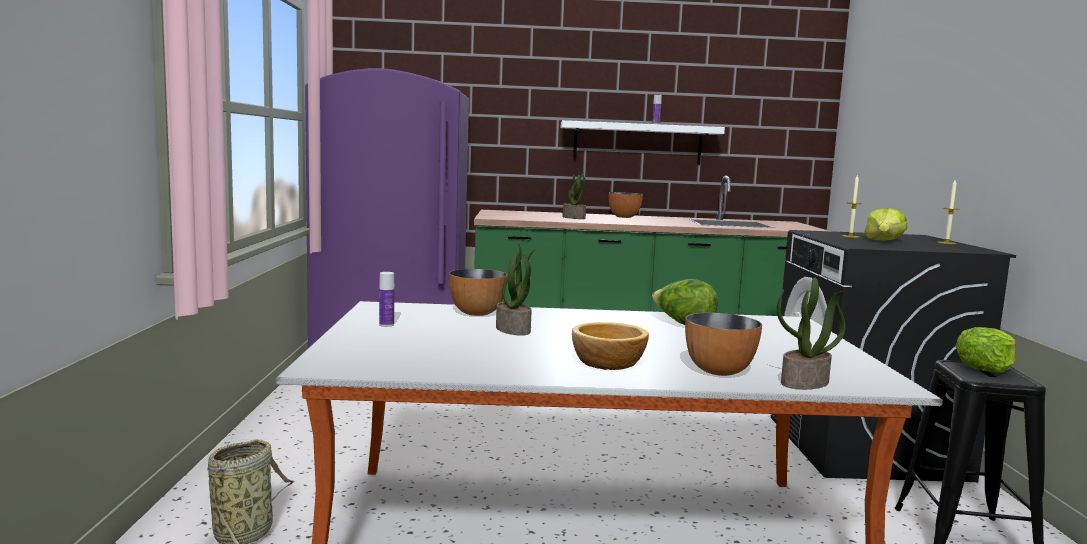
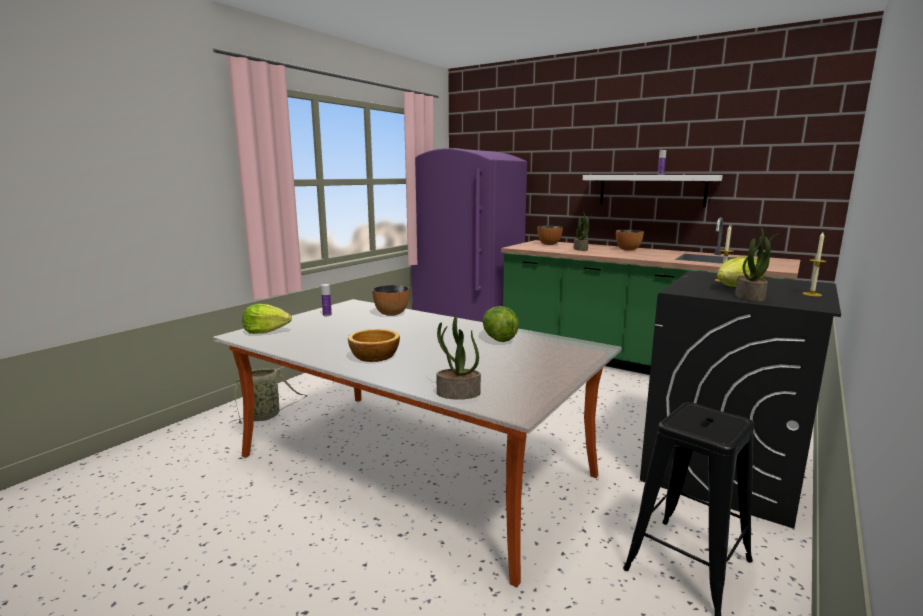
camera: 35 degrees right, 5 degrees up
(514, 329) = (382, 327): potted plant -> potted plant (750, 297)
(719, 371) = (425, 374): bowl -> bowl (549, 244)
(985, 367) = (716, 417): lettuce -> lettuce (266, 331)

